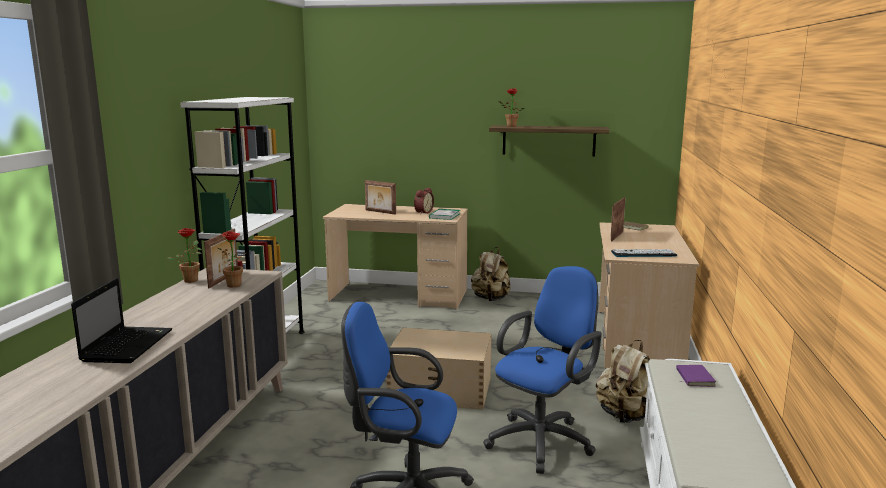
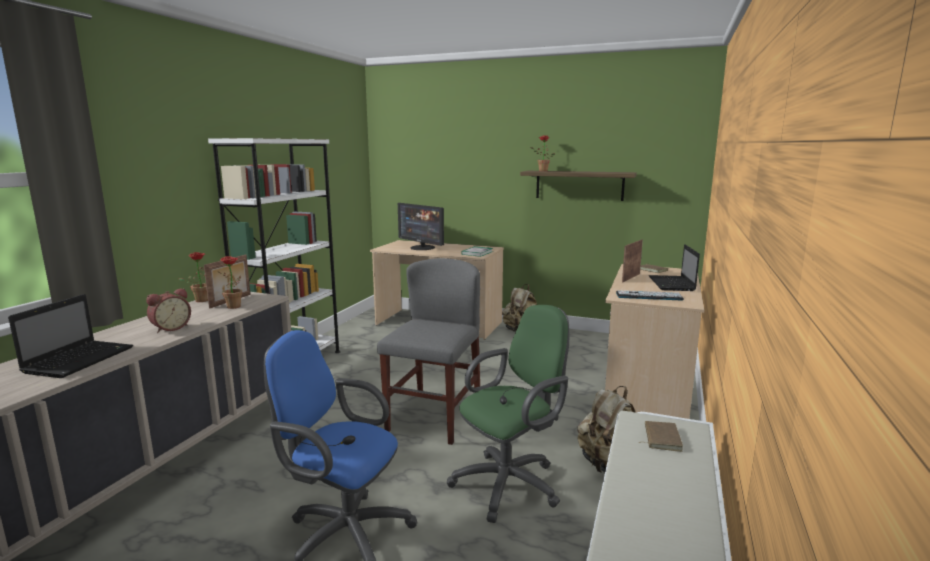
camera: 10 degrees right, 0 degrees up
(380, 212) = (422, 248): picture frame -> monitor
(422, 212) = (460, 249): alarm clock -> alarm clock (170, 328)
(441, 389) = (434, 418): beige storage box -> grey chair
(543, 440) = (511, 483): blue office chair -> green office chair
(659, 241) = (672, 284): none -> laptop
(693, 378) = (660, 438): purple book -> brown book

